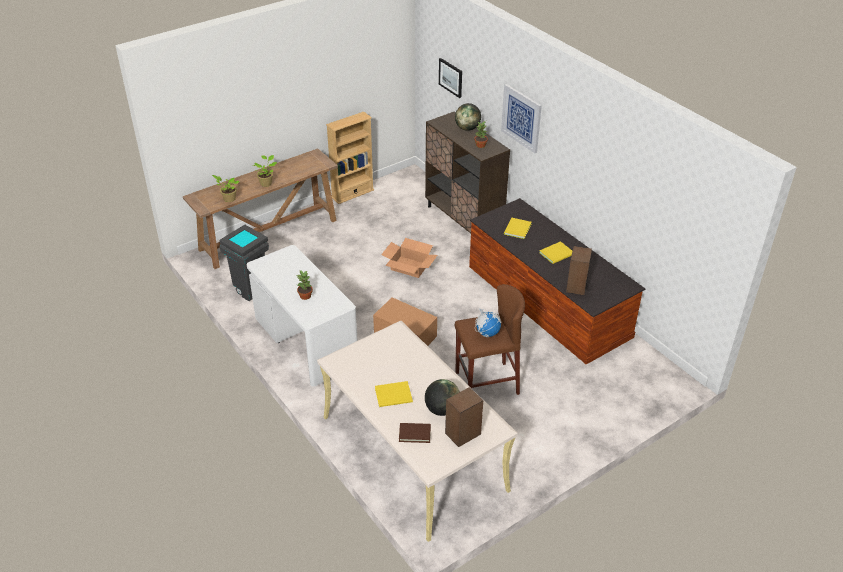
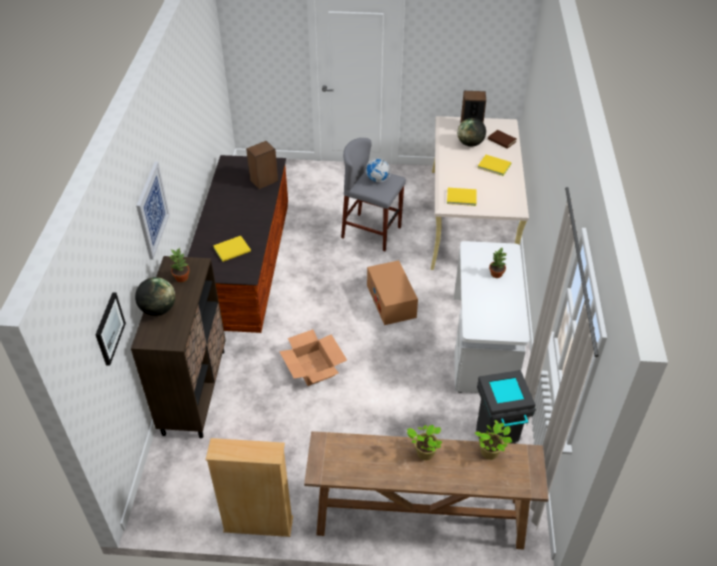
camera: 140 degrees left, 5 degrees up
(486, 383) = (371, 232): brown stool -> grey stool
(558, 253) = (236, 210): yellow book -> yellow book (460, 197)

